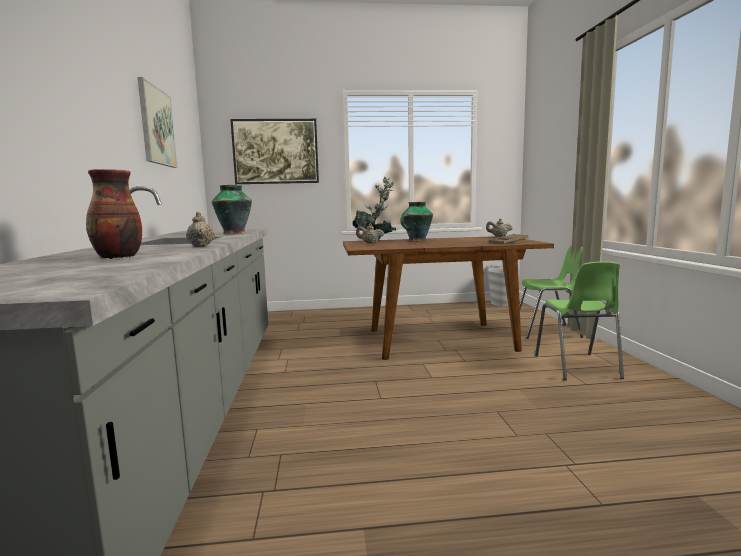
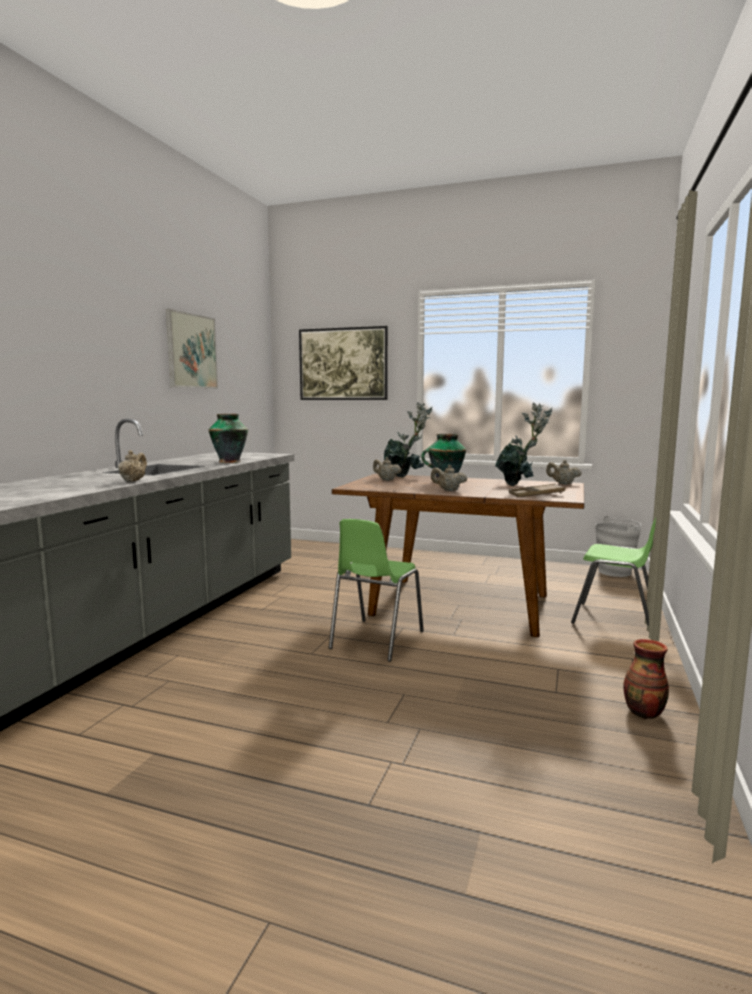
camera: 25 degrees right, 0 degrees up
(117, 257) = (41, 489): vase -> vase (643, 713)
(441, 244) = (448, 490): none -> beige teapot
(476, 239) = (519, 485): none -> potted plant
(577, 367) = (579, 670): green chair -> green chair (375, 640)

